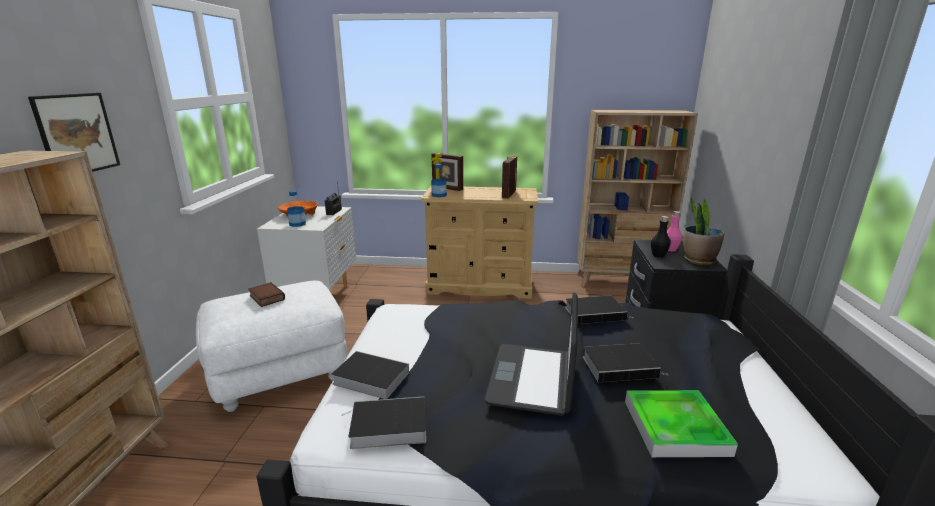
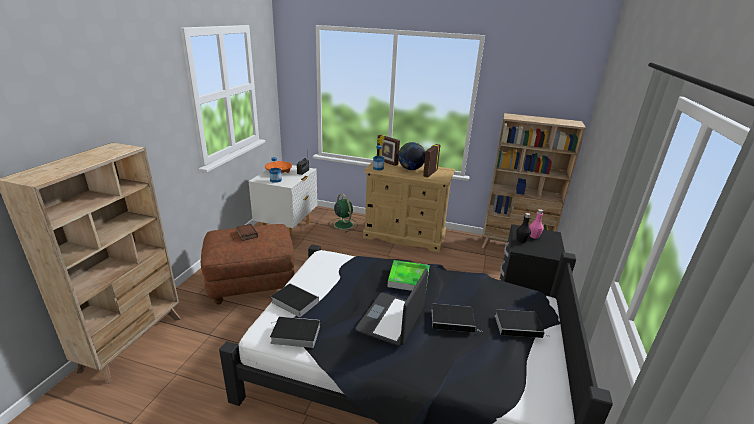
camera: 10 degrees right, 5 degrees up
(77, 134) = (141, 127): picture -> none
(281, 373) = (252, 283): white ottoman -> brown ottoman
(394, 281) = (343, 224): none -> green fan
(481, 192) = (410, 169): none -> globe
(596, 313) = (457, 278): book -> book (519, 326)
(675, 427) = (467, 366): tray -> tray (408, 278)
(698, 260) = (549, 249): potted plant -> none

